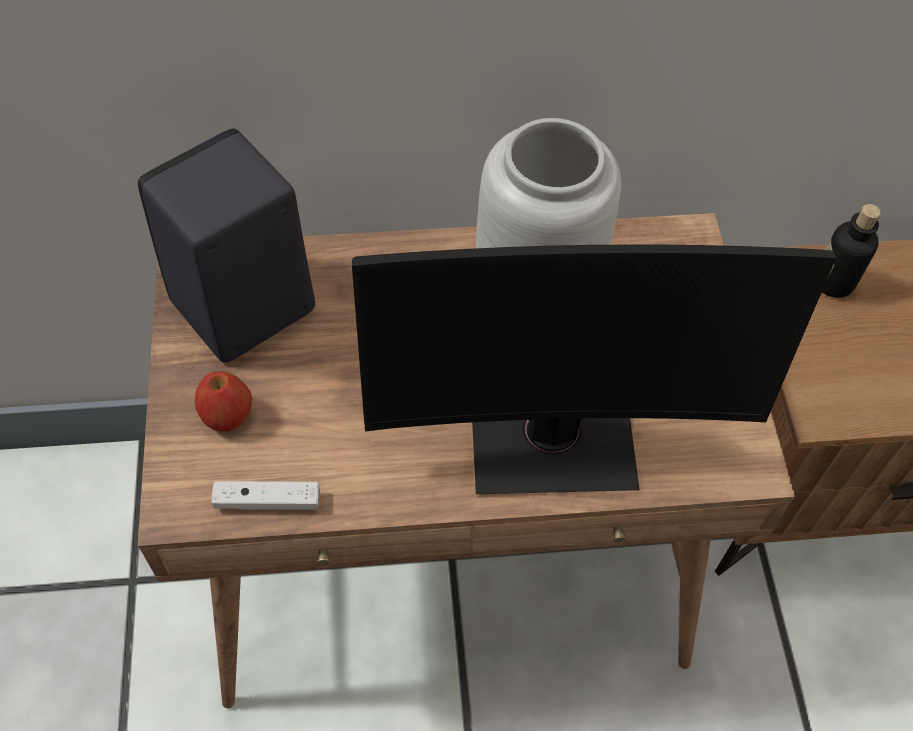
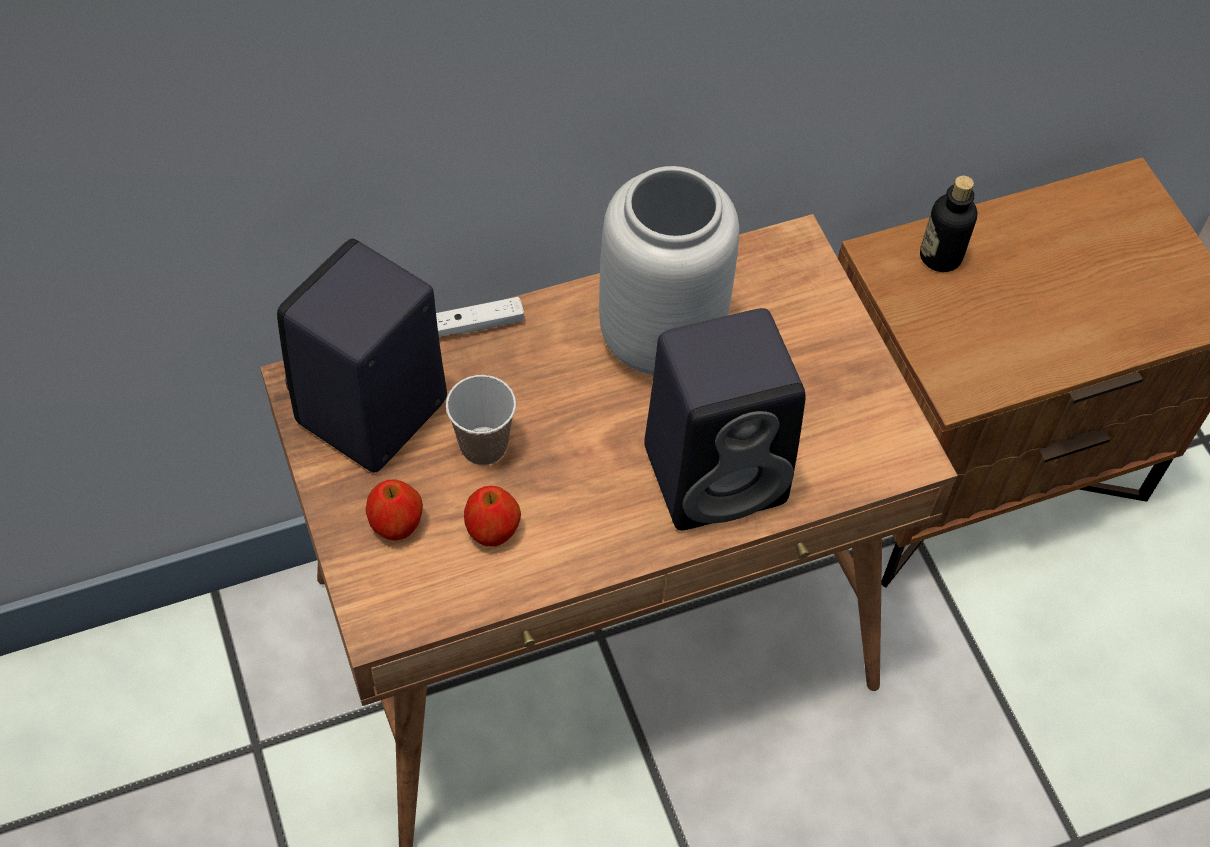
camera: 15 degrees left, 0 degrees up
(268, 501) = (465, 596): white game controller -> white game controller (476, 325)
(315, 444) = (492, 531): none -> apple
(334, 361) = (483, 446): none -> cup
(552, 437) = (719, 472): monitor -> black speaker

